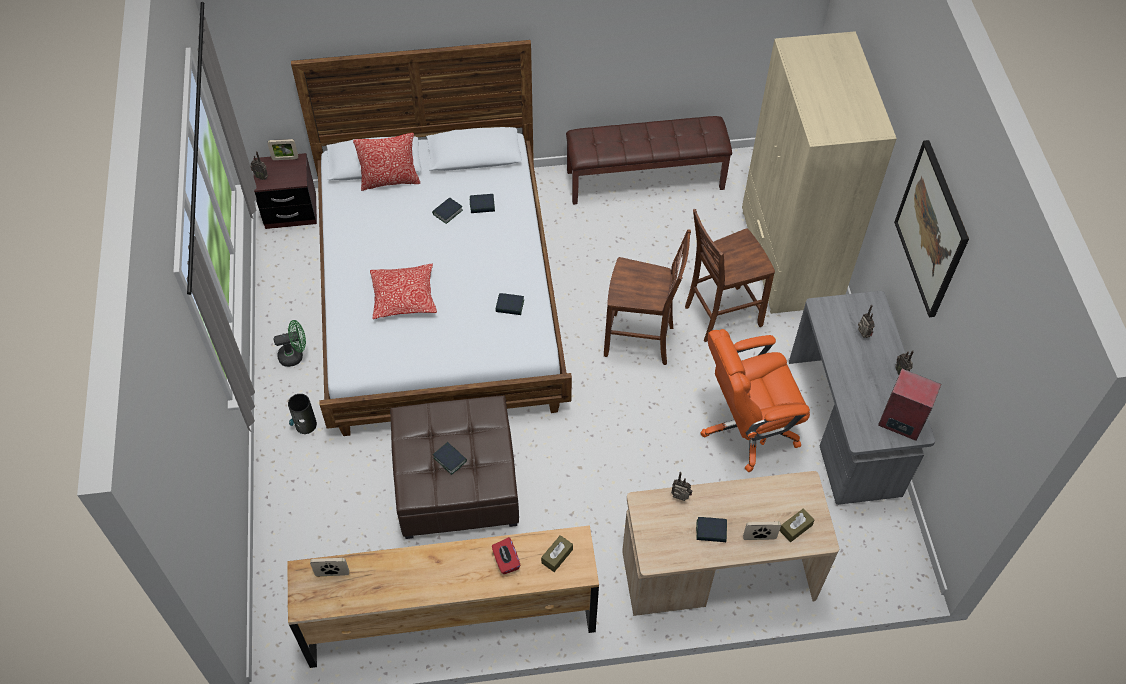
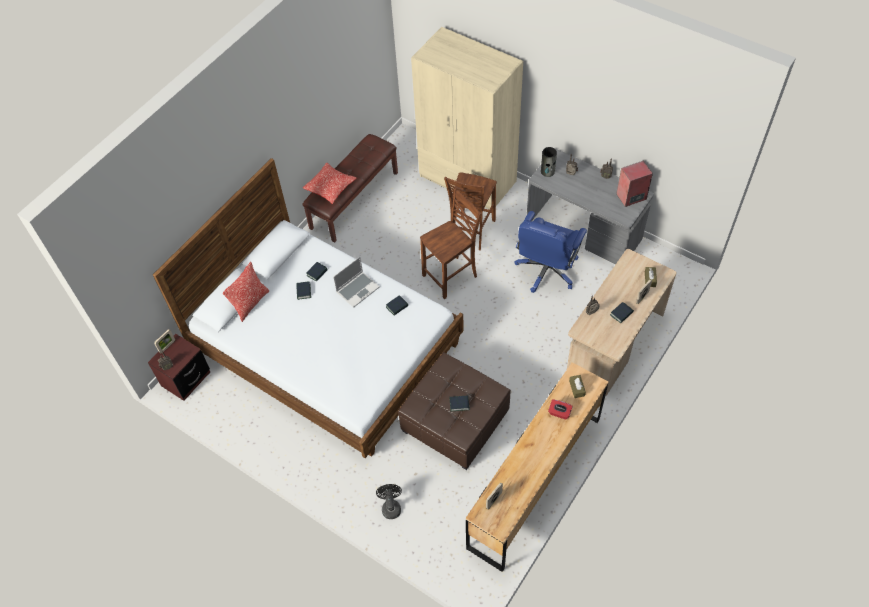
camera: 45 degrees left, 0 degrees up
(295, 355) = (291, 445): green fan -> none
(299, 499) = (391, 507): none -> black fan
(306, 425) = (345, 471): vase -> vase (547, 171)
(404, 297) = (340, 351): pillow -> pillow (330, 187)
(497, 255) = (358, 289): none -> laptop
(747, 428) = (546, 270): orange office chair -> blue office chair
(932, 229) = (583, 90): picture -> none

